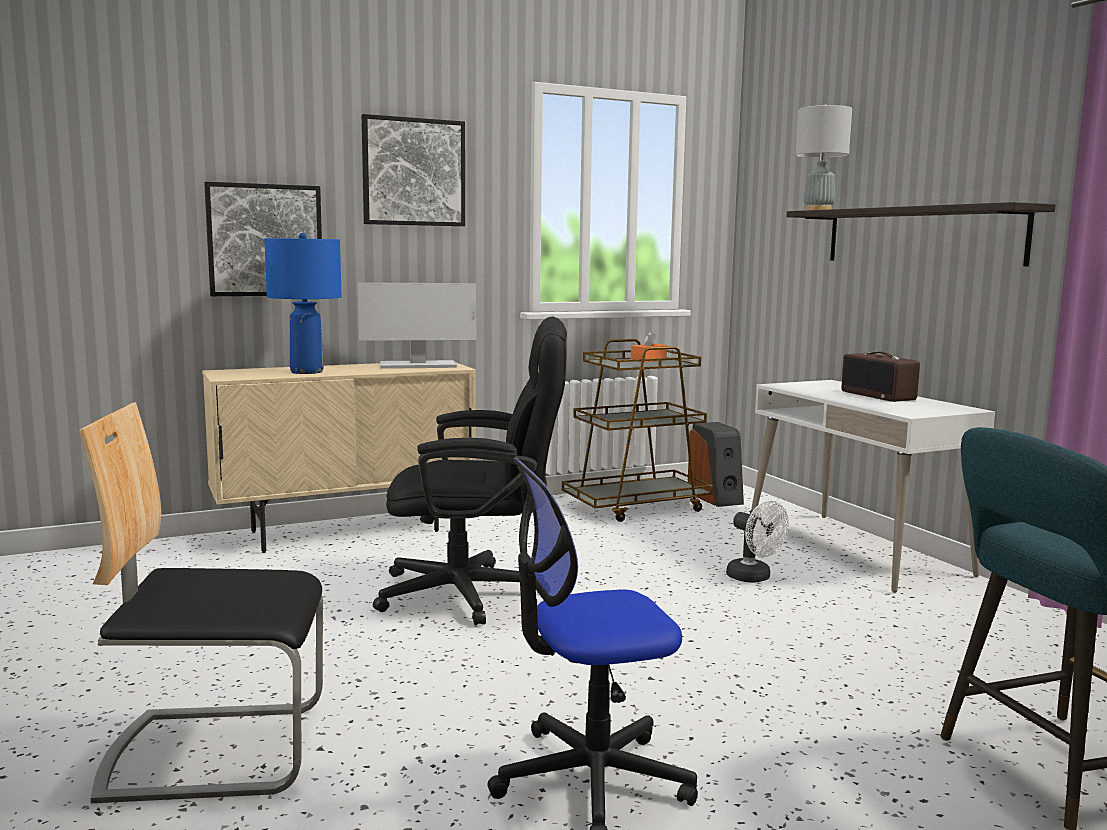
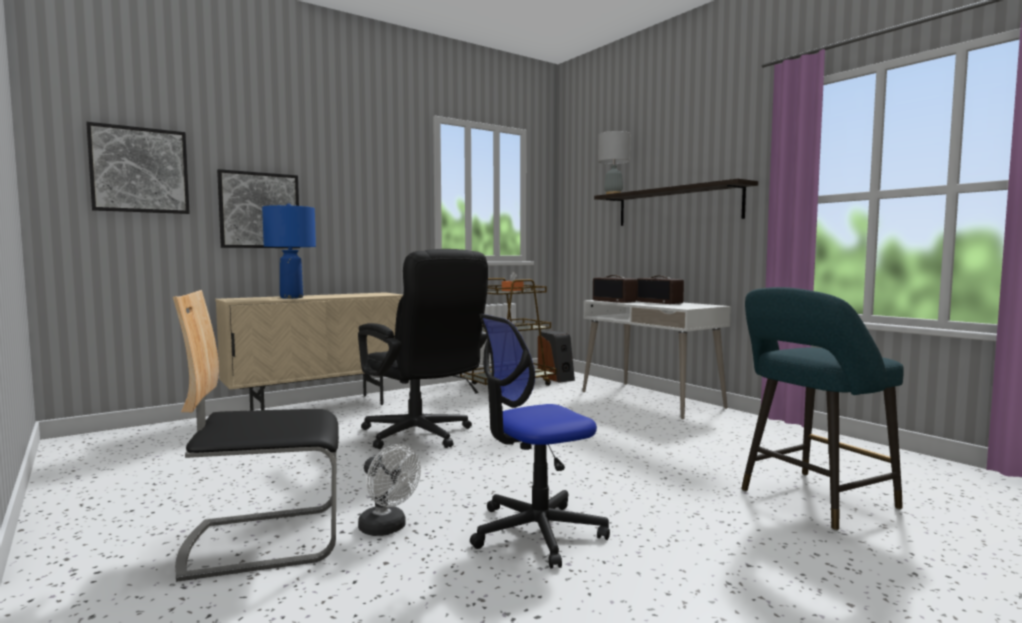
camera: 10 degrees left, 5 degrees down
(413, 172) = (359, 169): picture -> picture (140, 170)
(417, 365) = (365, 294): monitor -> none
(478, 594) = (422, 436): black office chair -> black office chair turned 60 degrees clockwise
(754, 578) = (596, 417): white fan -> white fan (387, 529)
(805, 389) = (614, 301): none -> radio

